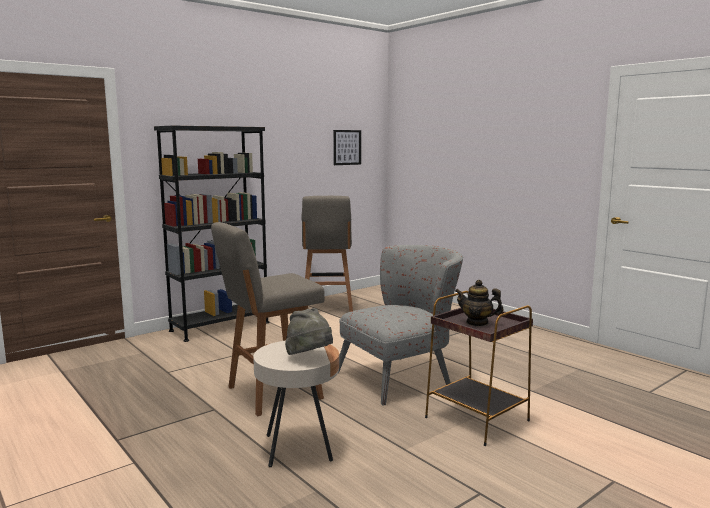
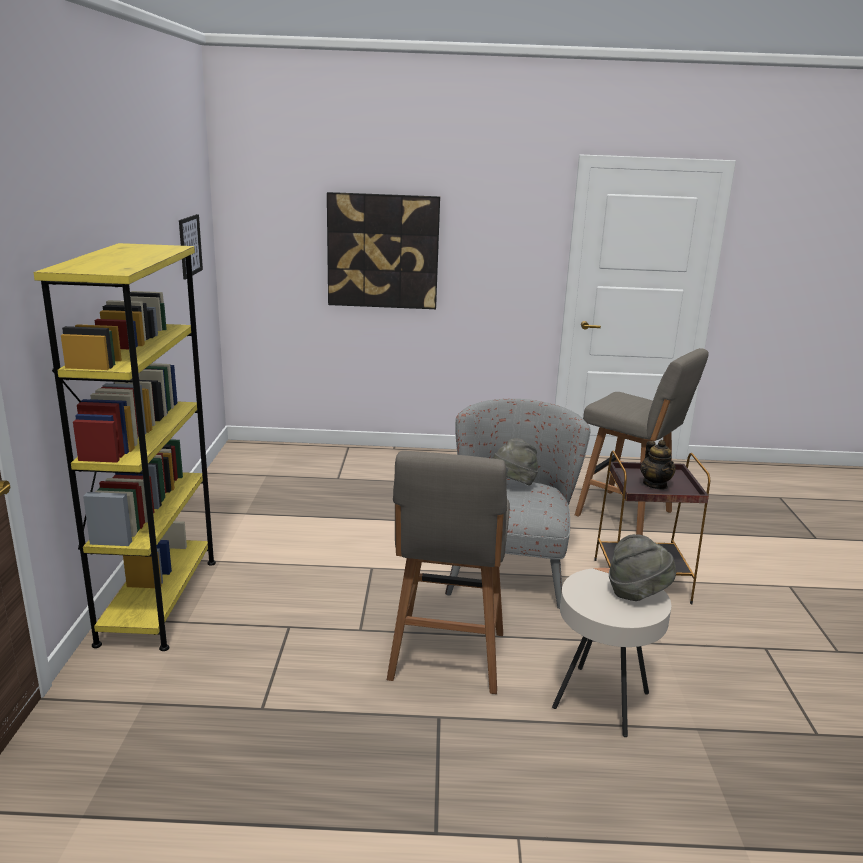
camera: 50 degrees left, 10 degrees up
(220, 326) = (159, 600): black bookcase -> yellow bookcase
(327, 308) = (241, 507): grey stool -> grey stool (627, 514)
(404, 306) = (513, 484): none -> grey hat
(471, 155) = (383, 251): none -> picture
(477, 323) = (655, 484): teapot -> teapot turned 75 degrees counterclockwise

